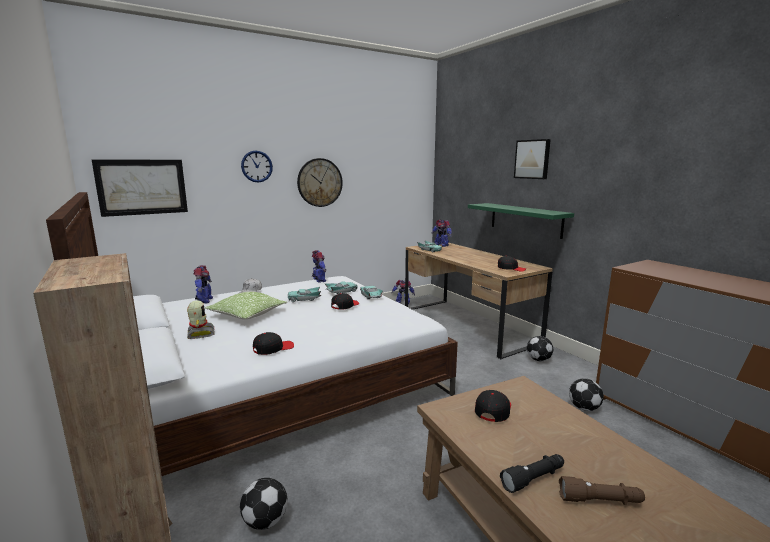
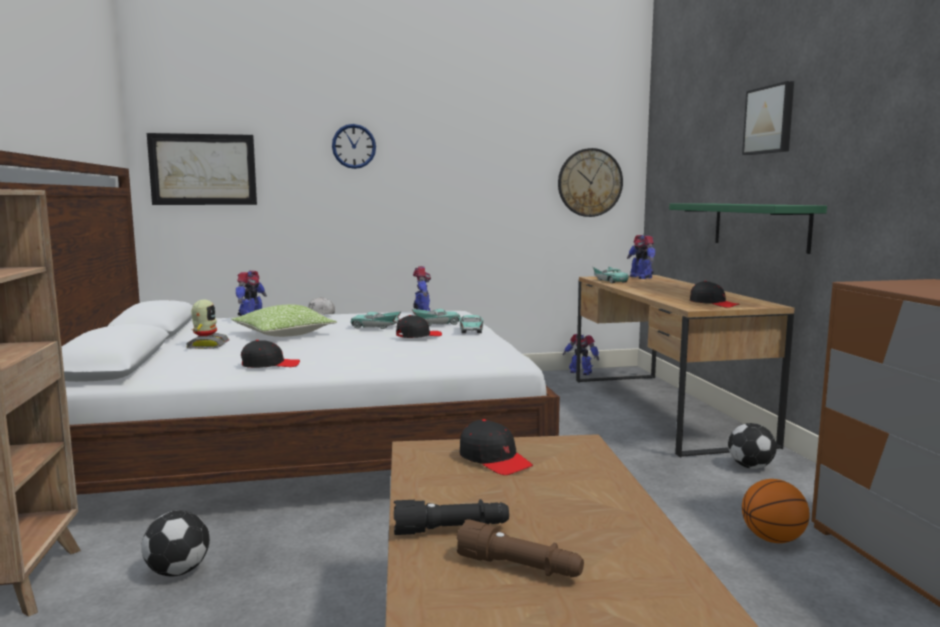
camera: 20 degrees right, 5 degrees down
(320, 182) = (447, 172): wall clock -> wall clock (590, 182)
(493, 410) = (495, 460): black cap -> black cap turned 90 degrees clockwise
(583, 408) = (772, 539): football -> basketball

